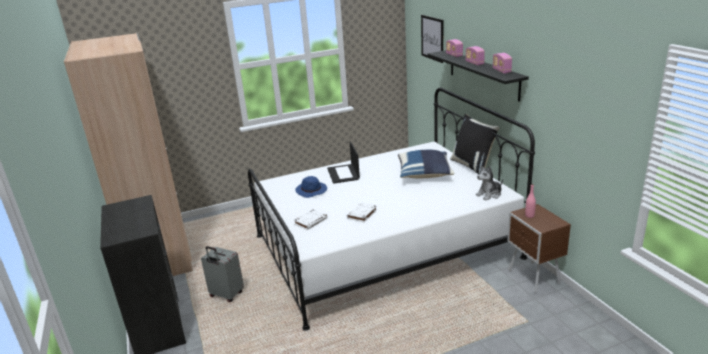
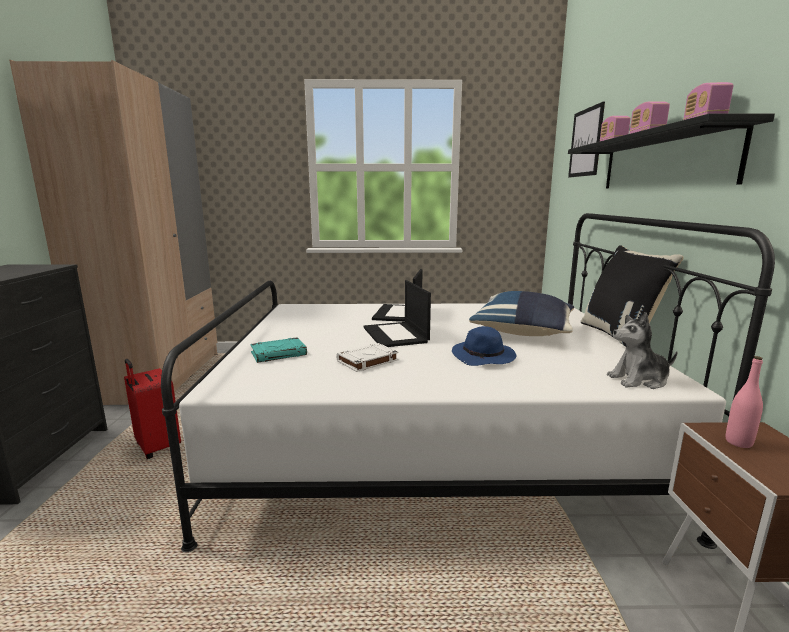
camera: 20 degrees right, 10 degrees down
(226, 295) = (156, 447): grey suitcase -> red suitcase
(311, 221) = (279, 353): white book -> turquoise book
(312, 191) = (332, 322): blue hat -> blue hat (484, 357)
(359, 192) = (396, 335): none -> laptop

